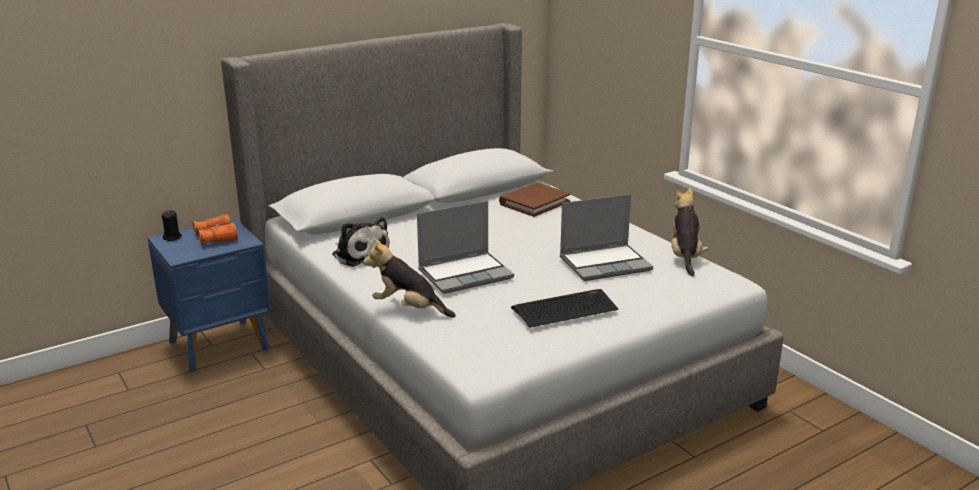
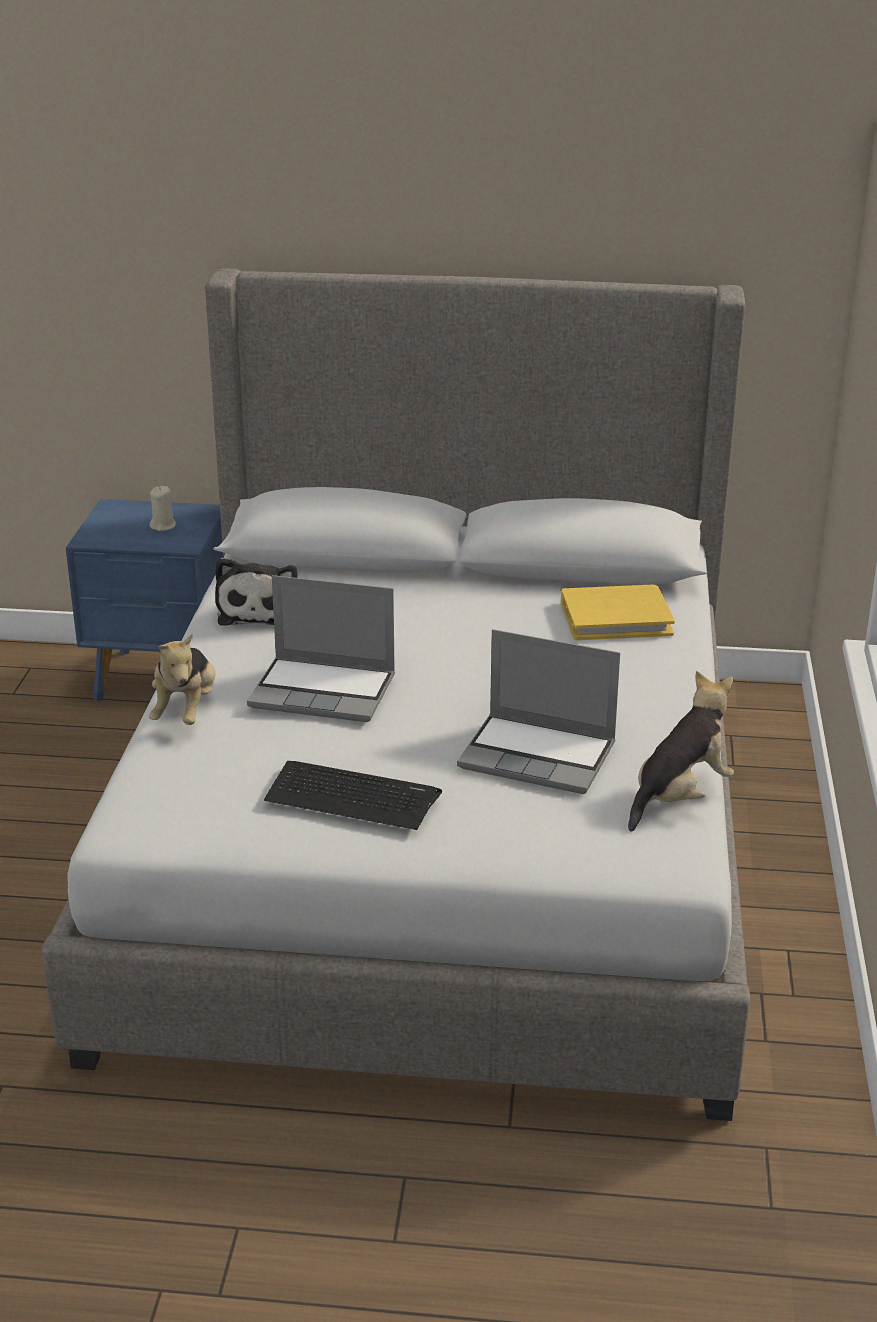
camera: 40 degrees right, 5 degrees up
(172, 237) = (122, 509): black candle -> none
(216, 238) = (163, 526): orange binoculars -> beige candle
(409, 308) = (186, 711): plush toy -> plush toy turned 150 degrees counterclockwise
(534, 203) = (616, 618): brown book -> yellow book

